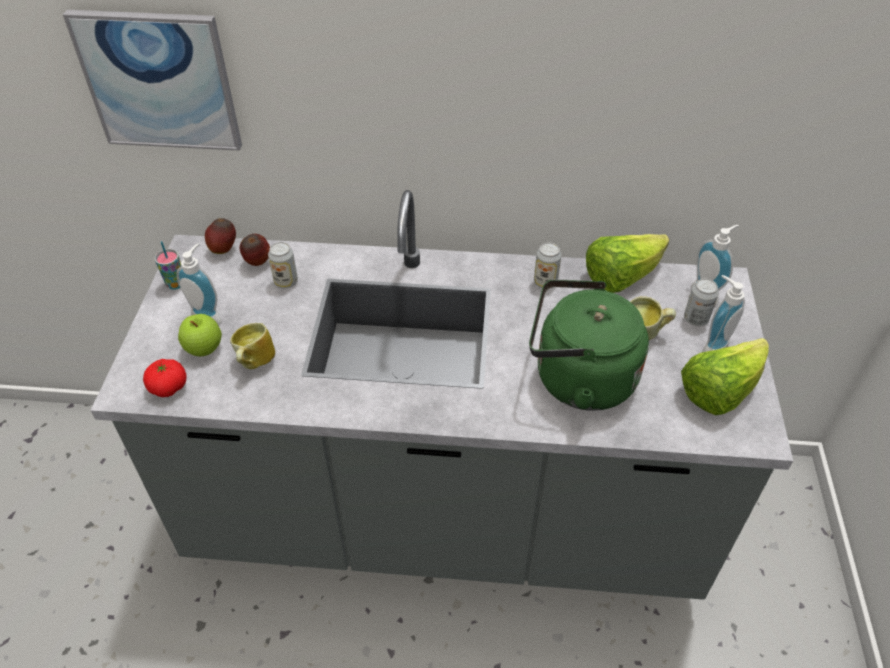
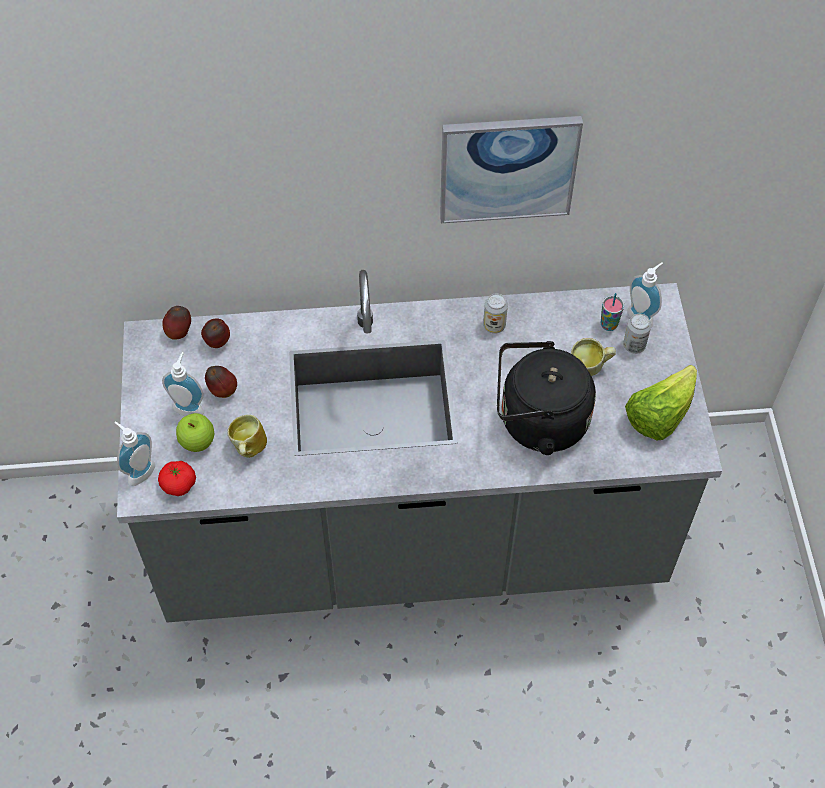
camera: 10 degrees left, 10 degrees up
(159, 81) = (118, 203): picture -> picture (508, 168)
(175, 284) = (146, 378): cup -> cup (609, 325)
(247, 305) = (222, 391): none -> apple
(286, 282) = (251, 360): can -> none
(578, 379) = (537, 422): green kettle -> black kettle
(621, 277) = (563, 310): lettuce -> none
(711, 346) = (650, 371): soap dispenser -> soap dispenser (139, 471)

